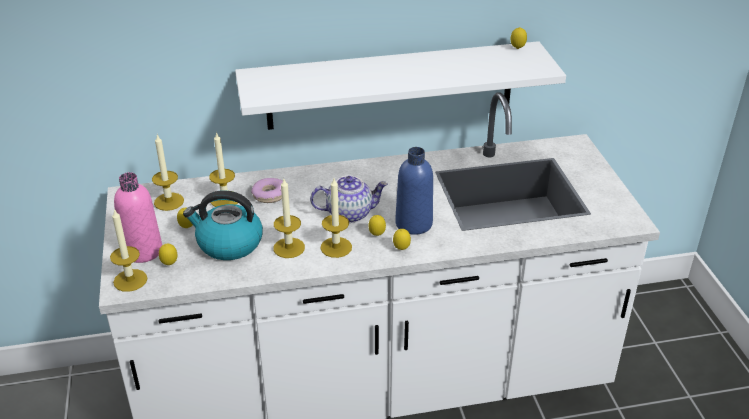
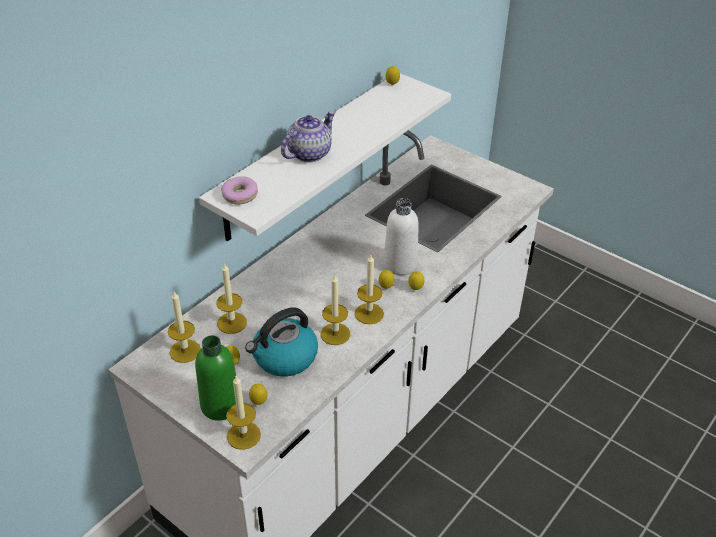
camera: 40 degrees left, 5 degrees up
(143, 251) = (220, 405): pink bottle -> green bottle
(269, 195) = (264, 299): donut -> donut (240, 195)
(350, 213) = (345, 281): teapot -> teapot (309, 153)
(414, 224) = (400, 264): blue bottle -> white bottle

